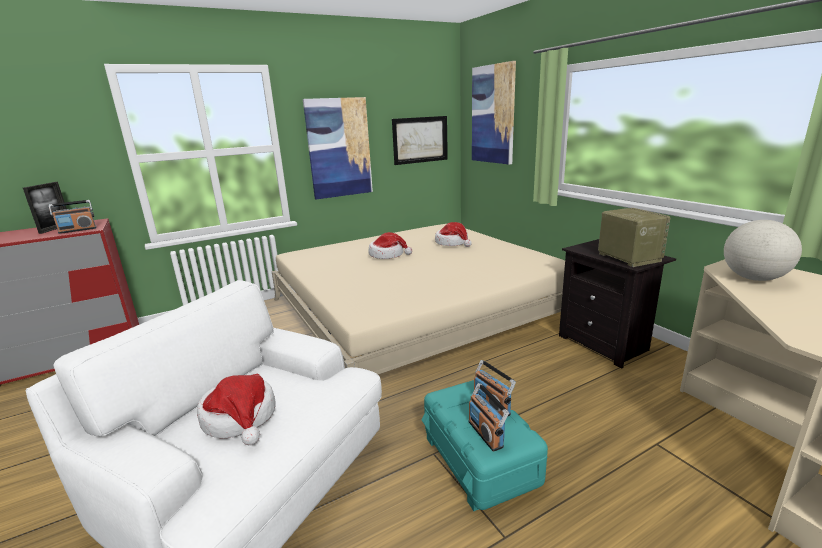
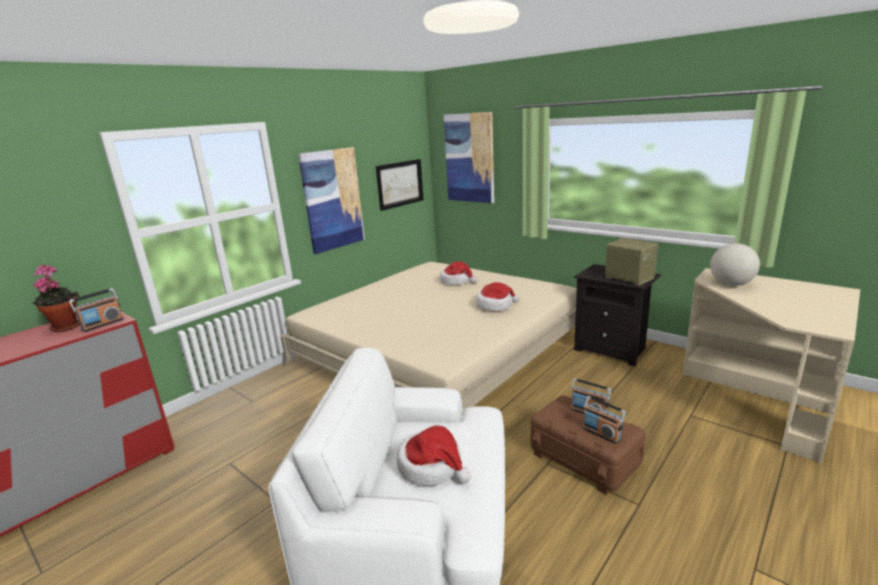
camera: 20 degrees left, 0 degrees up
(55, 228) = (65, 326): picture frame -> potted plant
(387, 255) = (408, 301): hat -> hat (495, 305)
(480, 459) = (585, 458): turquoise storage box -> brown storage box

